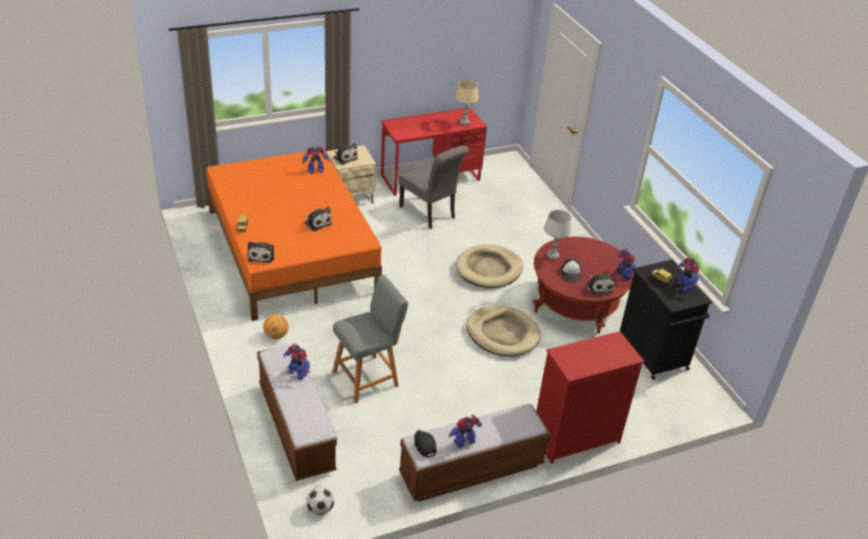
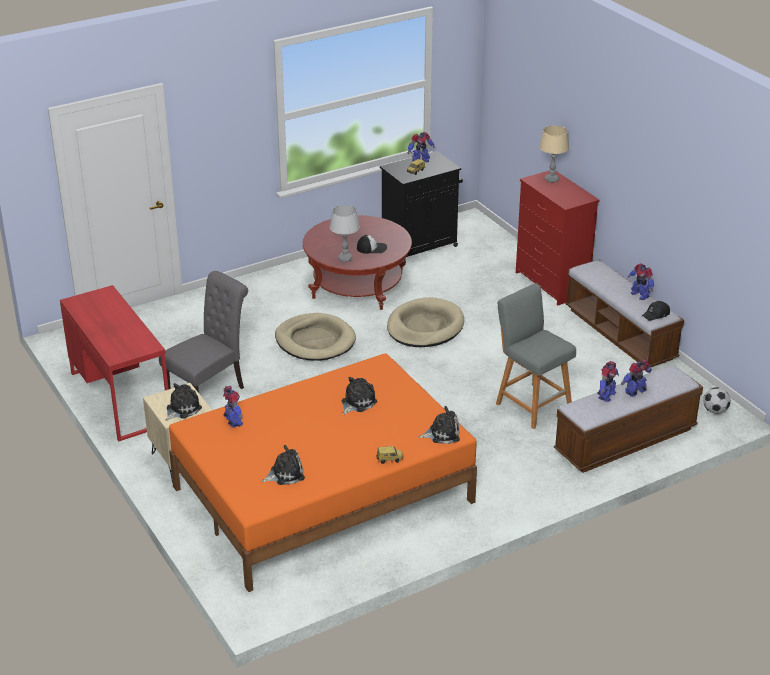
camera: 95 degrees left, 5 degrees down
(276, 335) = (493, 478): basketball -> none
(464, 123) = (106, 301): beige table lamp -> beige table lamp (551, 179)
(599, 287) = (388, 233): plush toy -> plush toy (285, 474)
(623, 275) = (364, 221): toy robot -> toy robot (636, 392)

